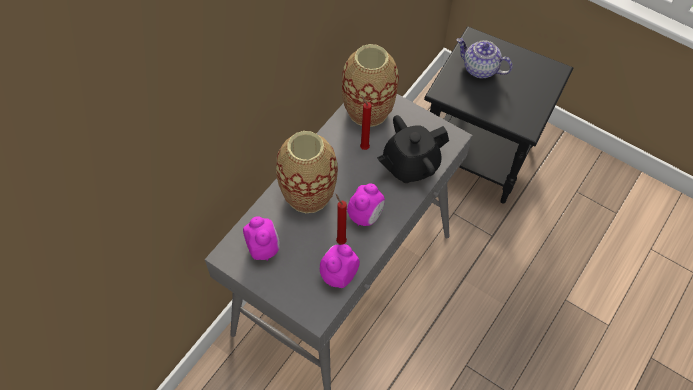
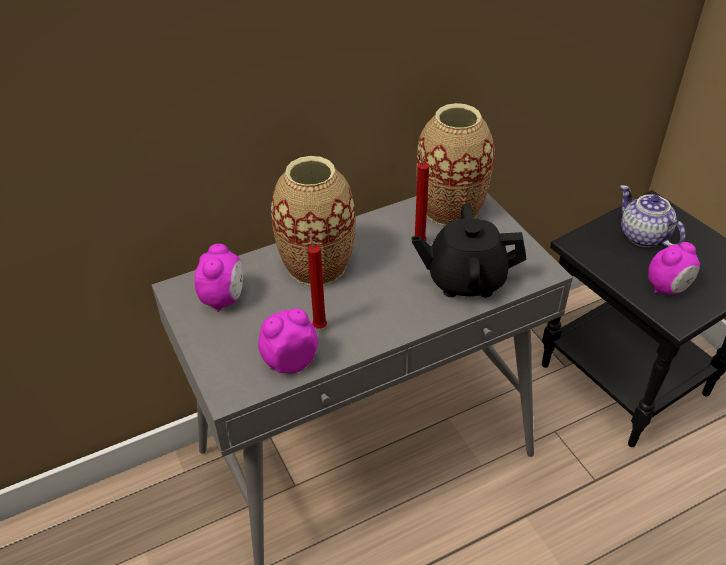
camera: 30 degrees right, 15 degrees down
(365, 215) = (370, 312): alarm clock -> alarm clock (668, 288)

